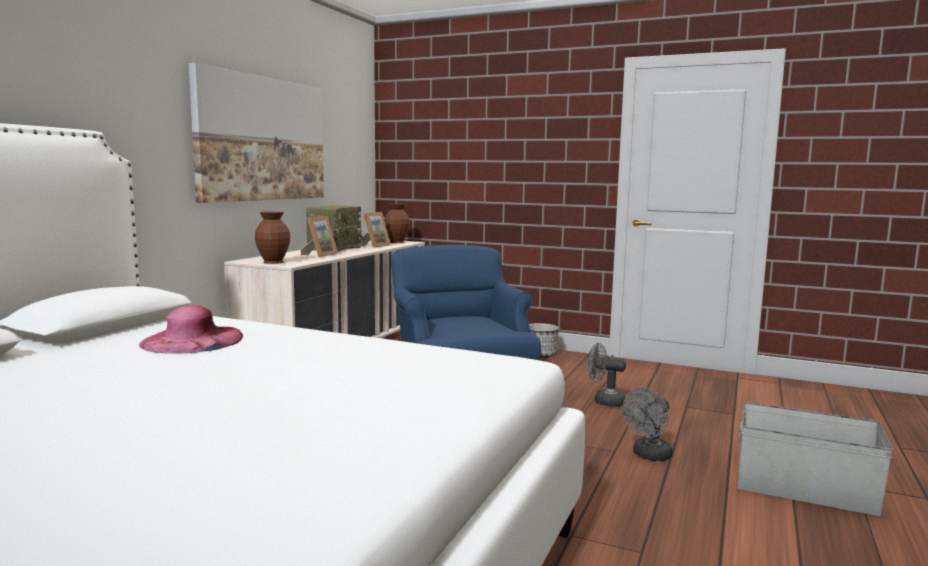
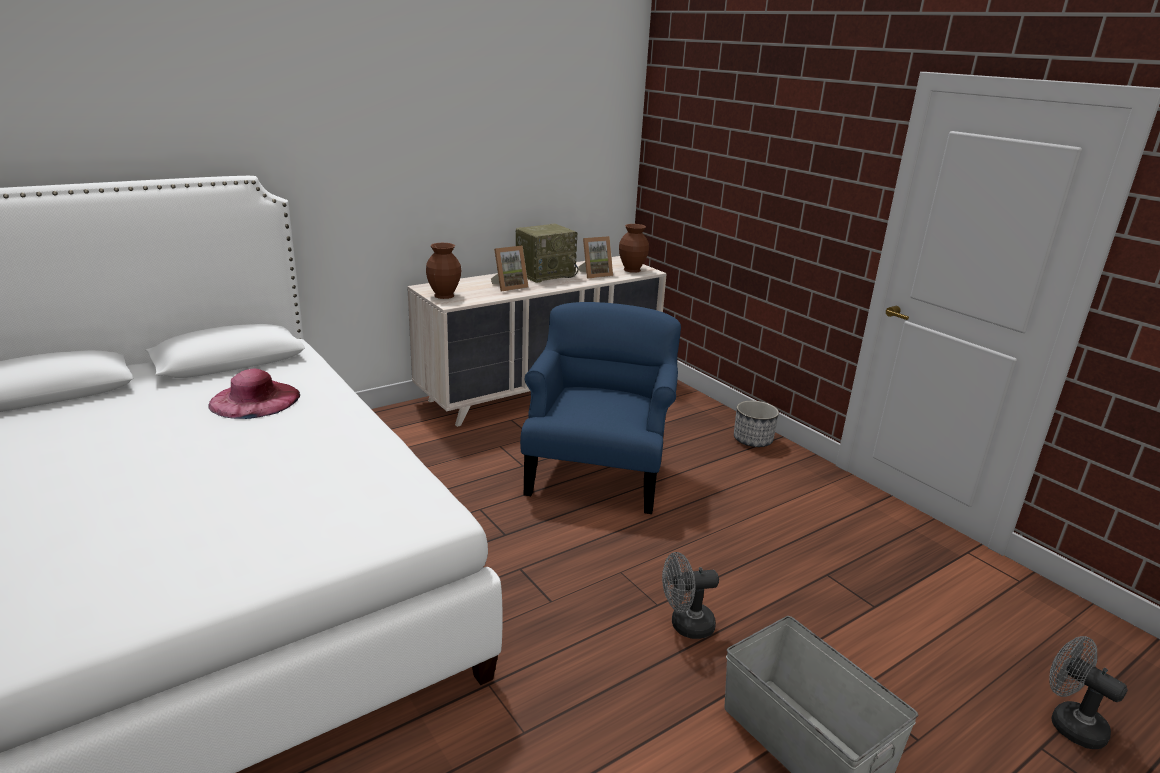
camera: 30 degrees right, 15 degrees up
(262, 139) = (462, 156): picture -> none
(604, 401) = (737, 533): grey fan -> grey fan (1068, 723)

